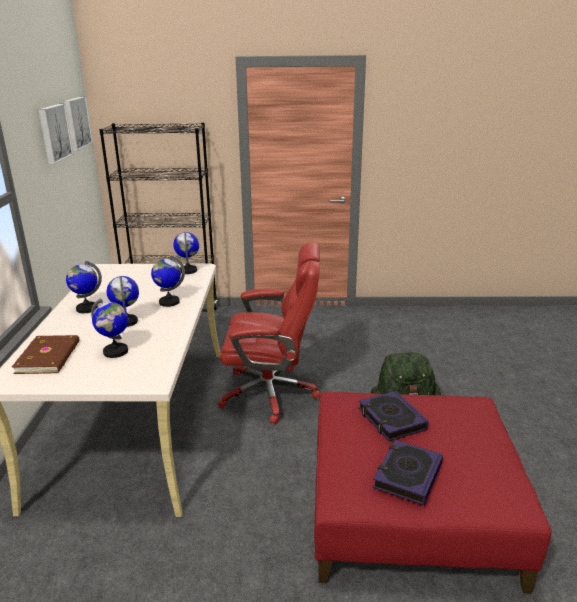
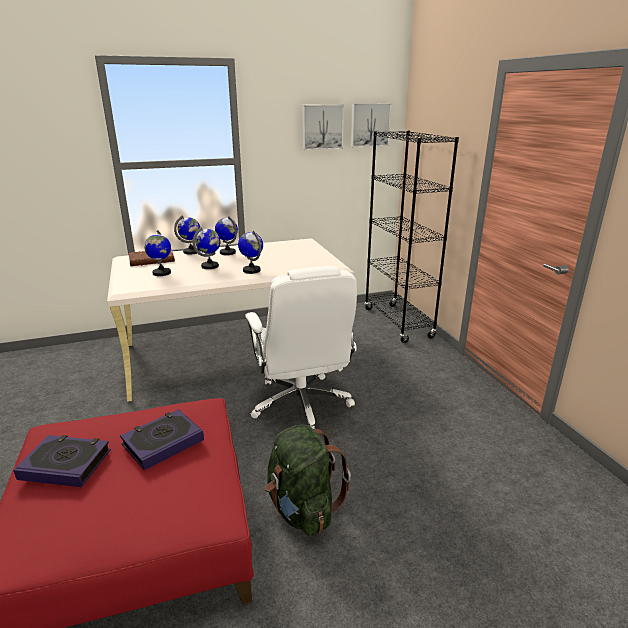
camera: 70 degrees right, 0 degrees up
(188, 270) = (322, 264): globe -> globe (191, 252)
(271, 393) = (301, 404): red office chair -> white office chair

